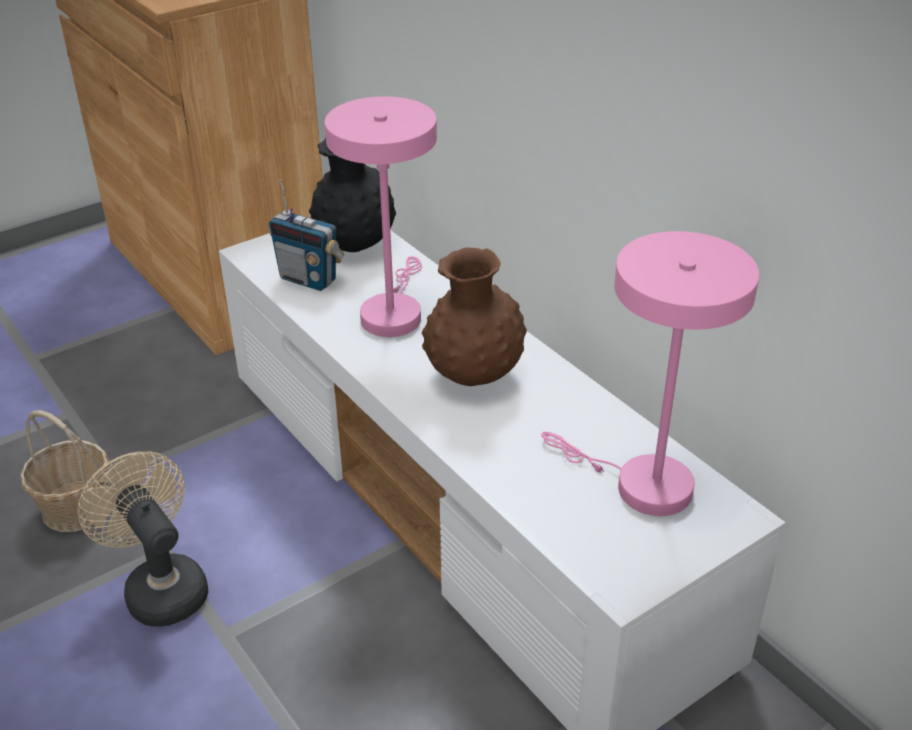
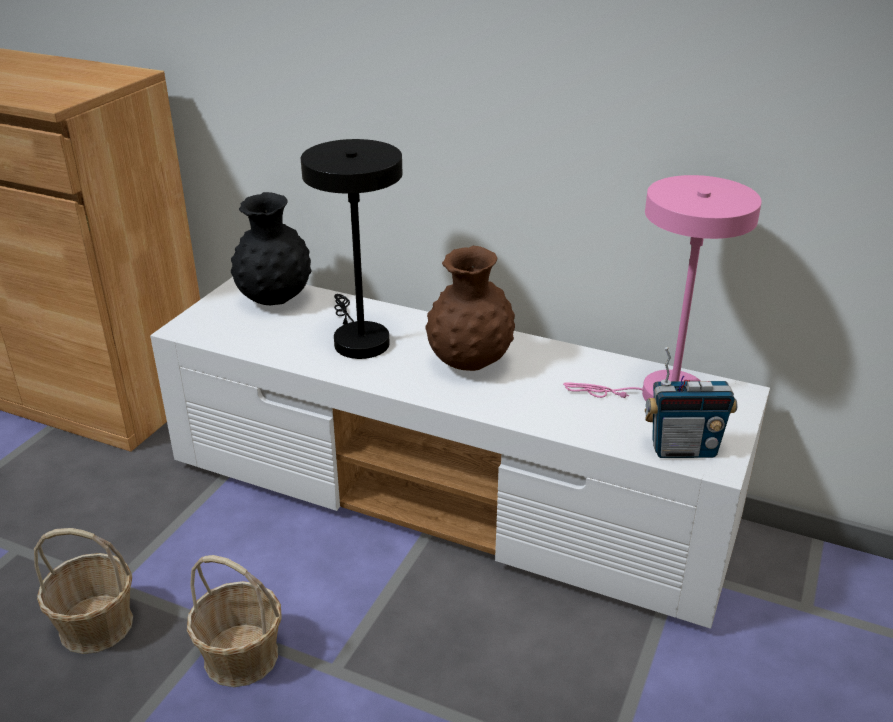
camera: 30 degrees left, 5 degrees down
(160, 587) = (241, 657): beige fan -> basket
(308, 279) = (259, 335): radio -> radio (683, 449)
(392, 312) = (358, 339): pink table lamp -> black table lamp

